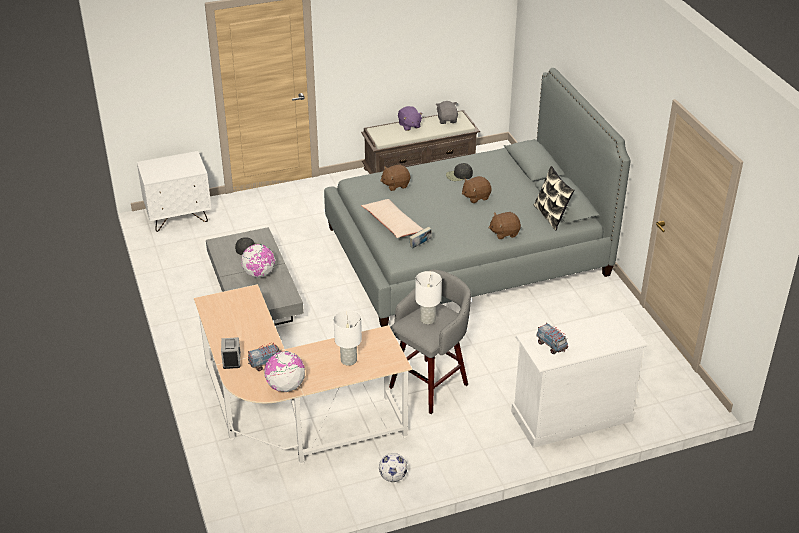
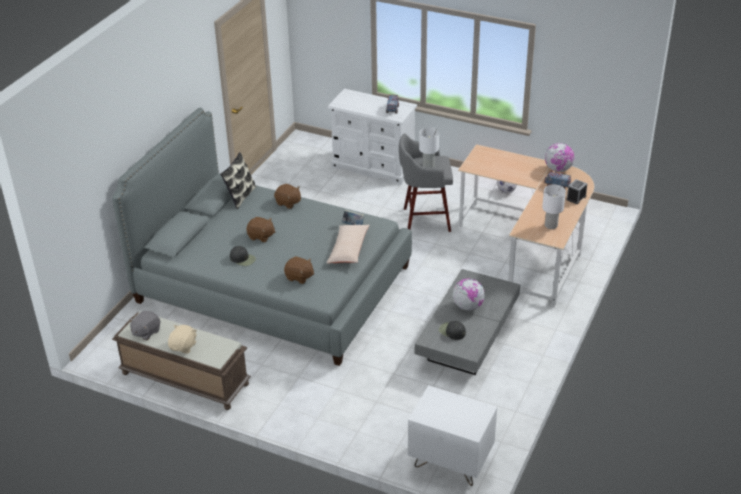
camera: 135 degrees left, 0 degrees up
(348, 360) = (506, 164): white table lamp -> white table lamp (551, 225)
(409, 125) = (183, 346): purple plush toy -> beige plush toy

